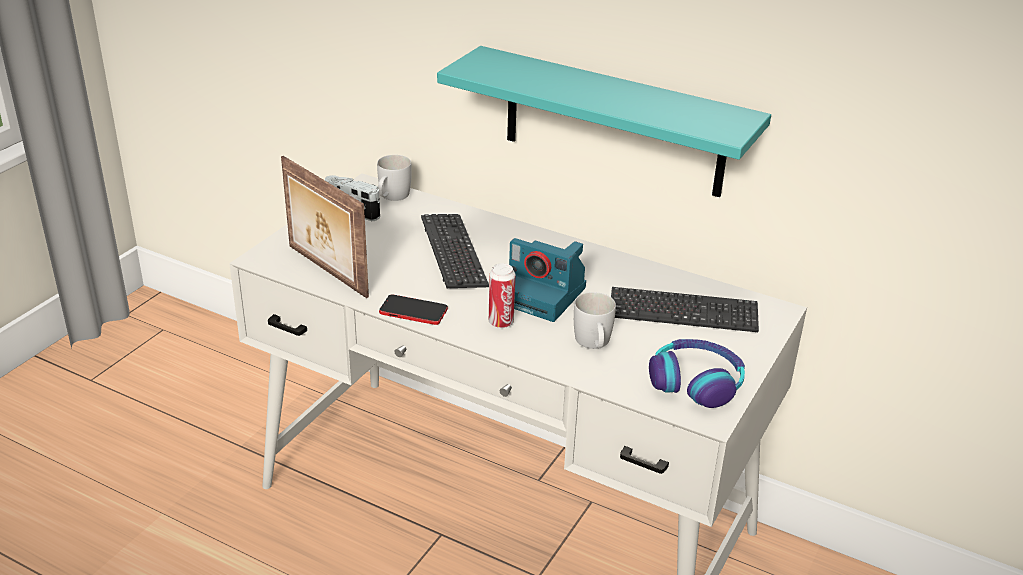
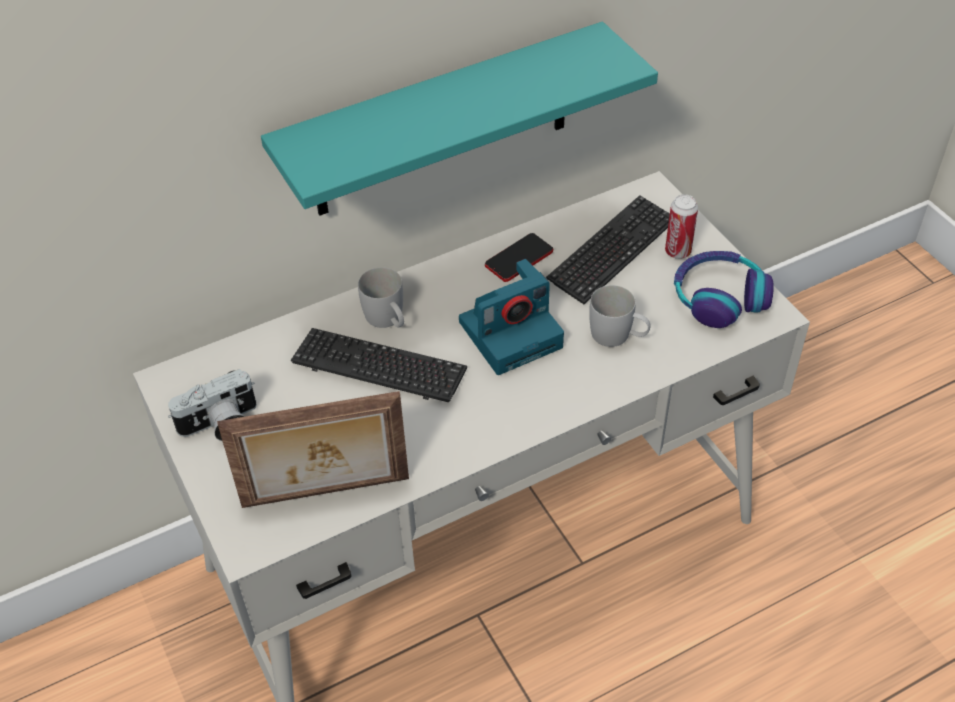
camera: 55 degrees left, 15 degrees up
(392, 197) = (216, 369): white mug -> white mug (388, 320)
(413, 311) = (464, 448): phone -> phone (519, 258)
(501, 322) = (535, 387): can -> can (677, 251)

